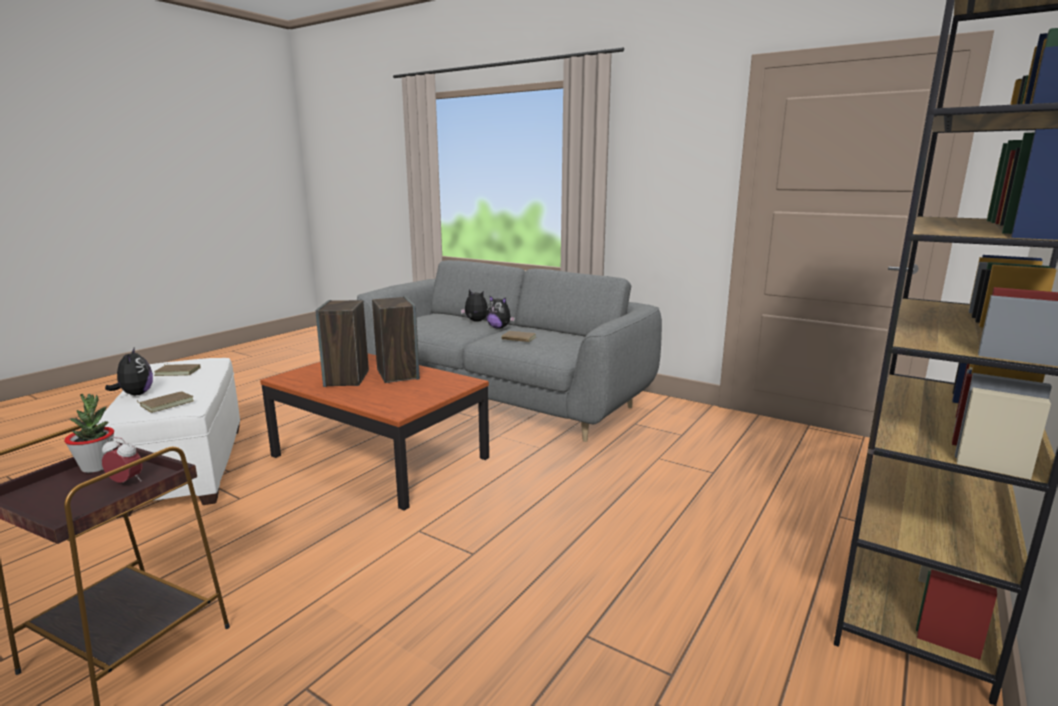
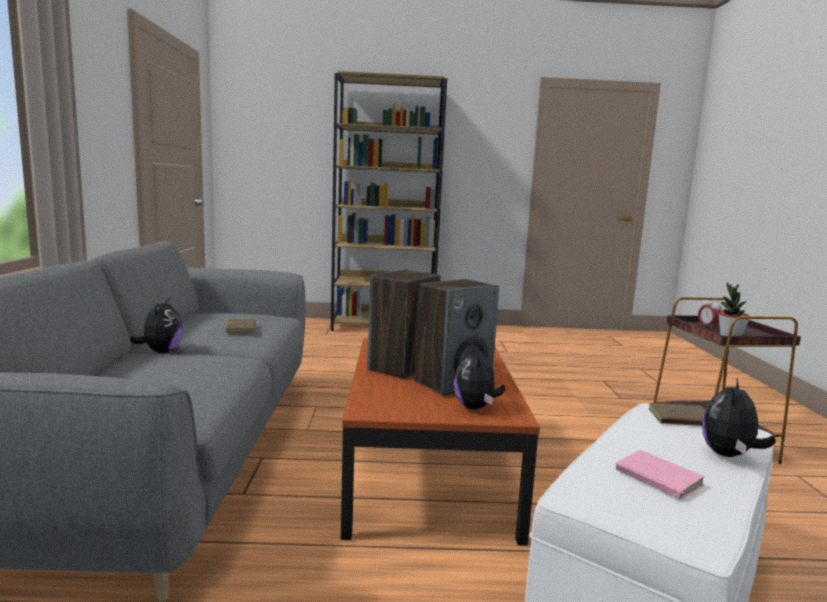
camera: 125 degrees left, 5 degrees down
(178, 372) = (656, 479): brown book -> pink book
(475, 321) = (137, 364): plush toy -> plush toy (476, 407)

